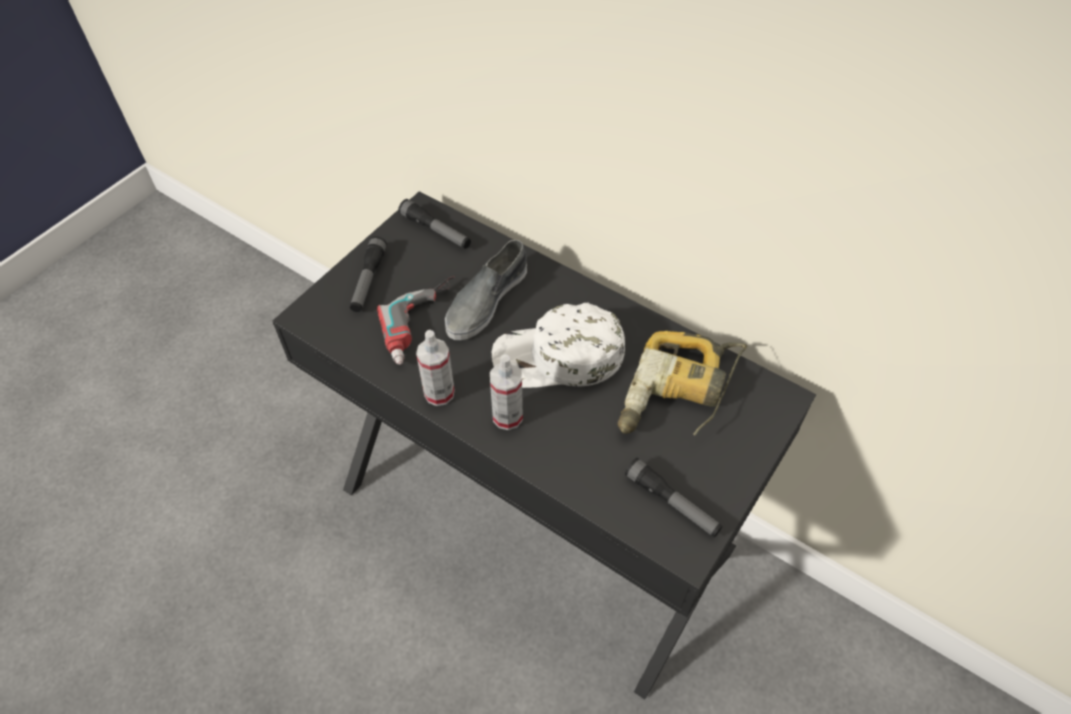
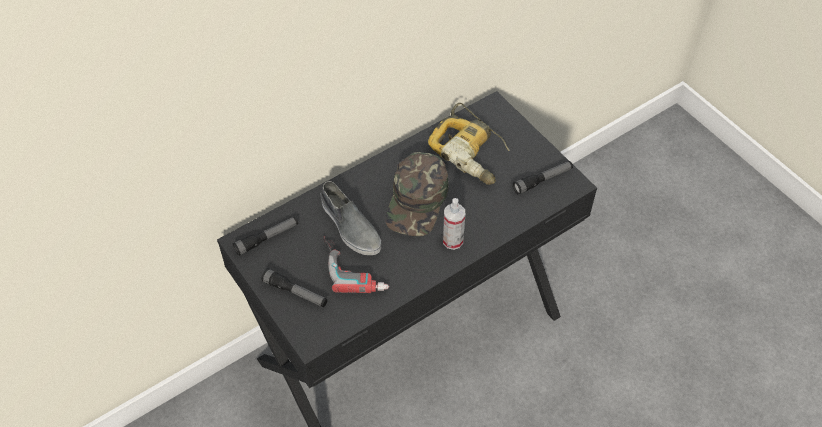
camera: 70 degrees left, 0 degrees up
(439, 393) = (418, 273): spray bottle -> none
(558, 357) = (417, 201): white cap -> green cap

